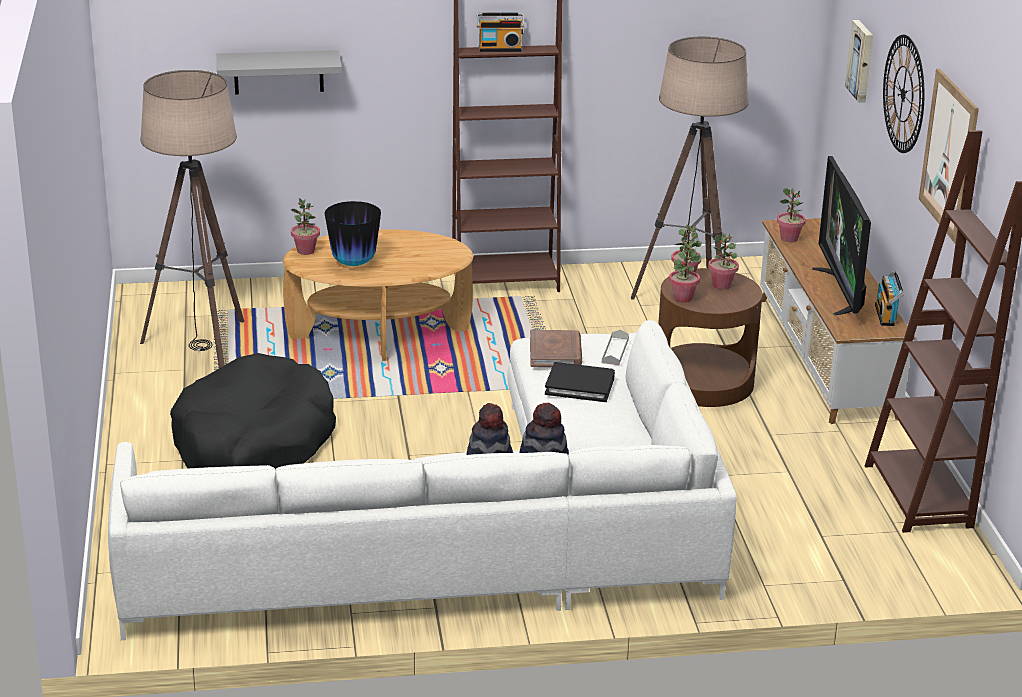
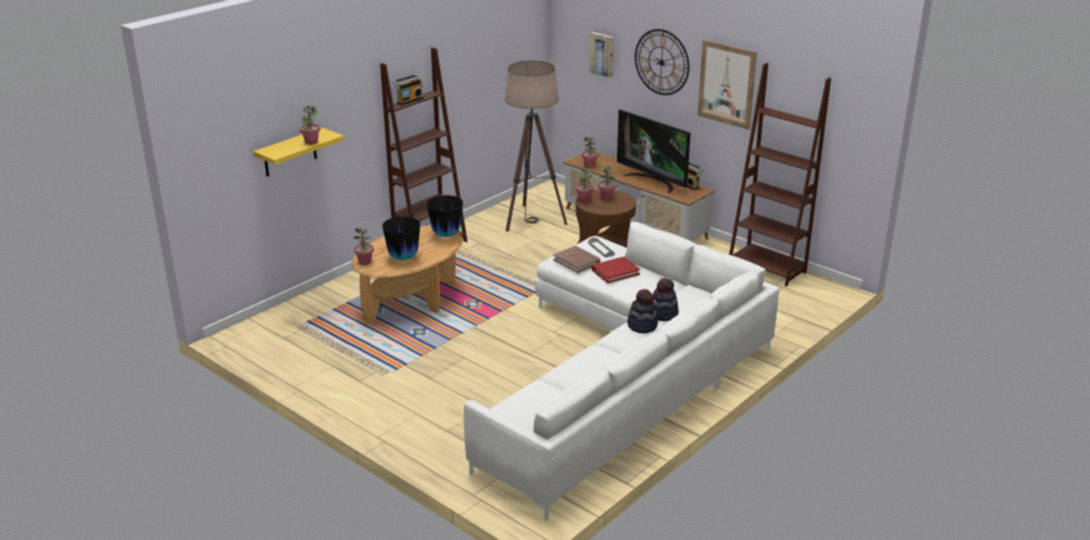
camera: 40 degrees left, 0 degrees up
(202, 345) = (321, 348): floor lamp -> none
(254, 442) = (439, 385): black dog bed -> none
(278, 72) = (290, 153): grey shelf -> yellow shelf
(448, 256) = (446, 235): none -> vase
(580, 385) = (615, 272): black book -> red book
(683, 298) = (601, 210): potted plant -> potted plant (311, 142)

